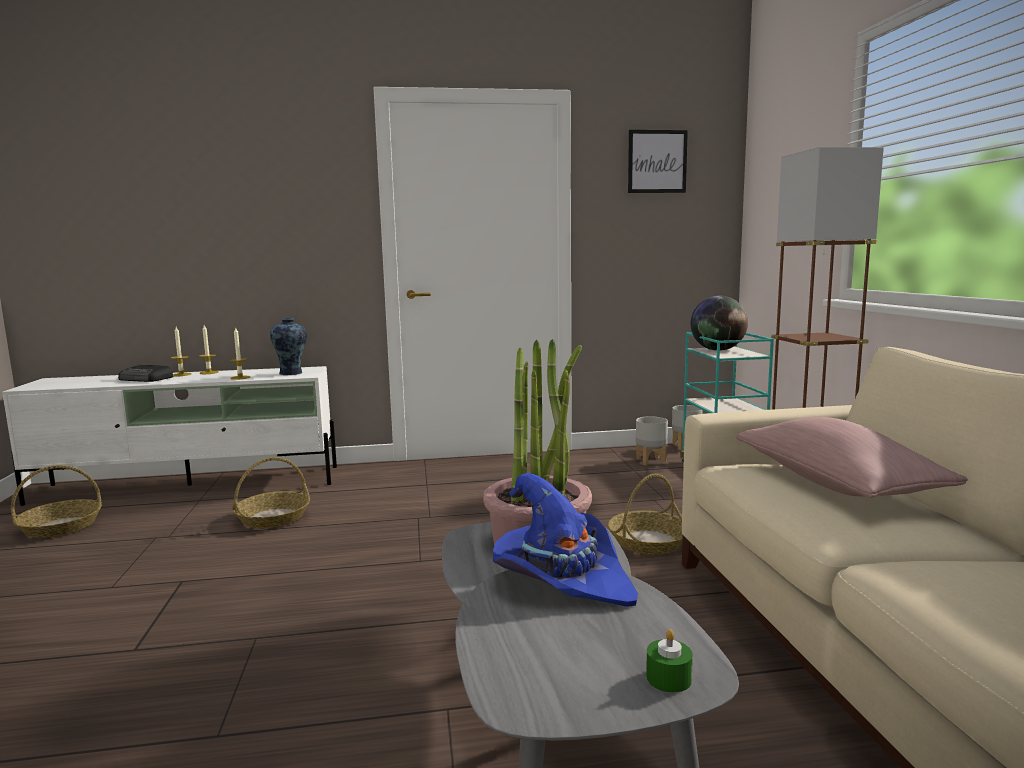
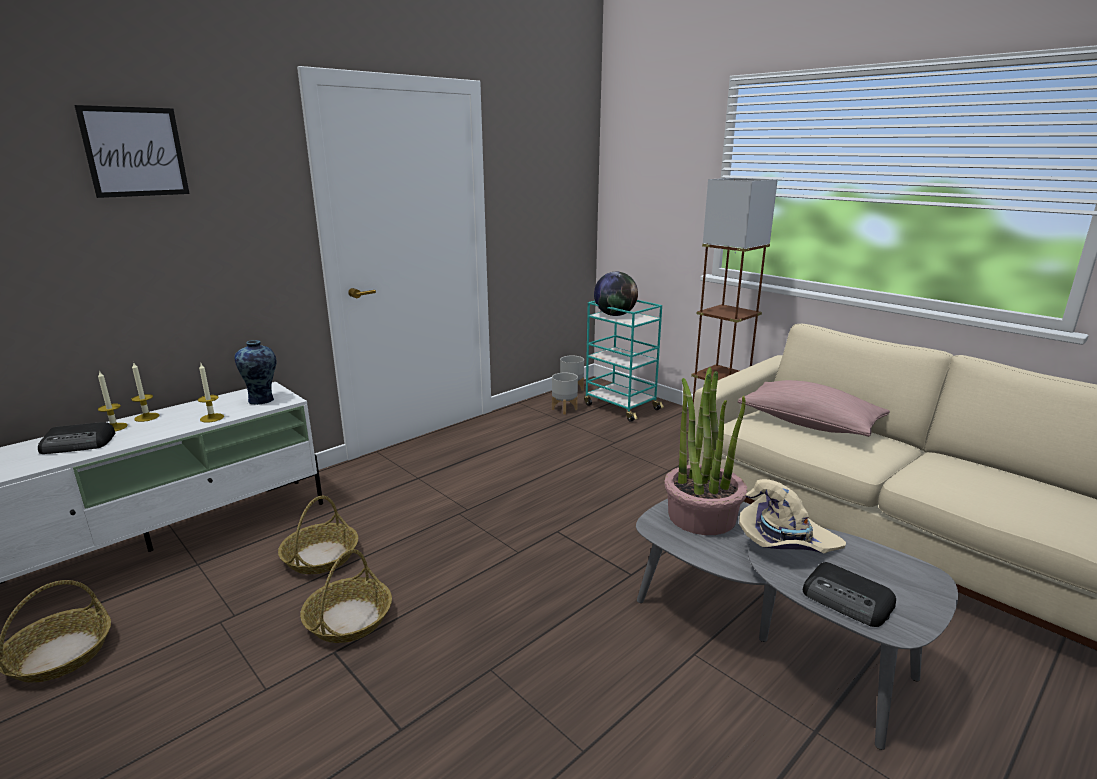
camera: 35 degrees left, 10 degrees up
(517, 653) = (848, 601): none -> radio
(561, 578) = (785, 542): blue hat -> beige hat
(649, 541) = (648, 482): basket -> basket (349, 619)
(657, 161) = (544, 150): picture -> picture (135, 152)
(668, 678) = (922, 583): green candle -> none

